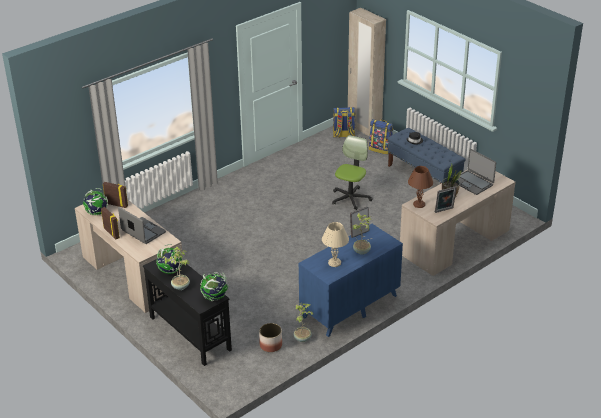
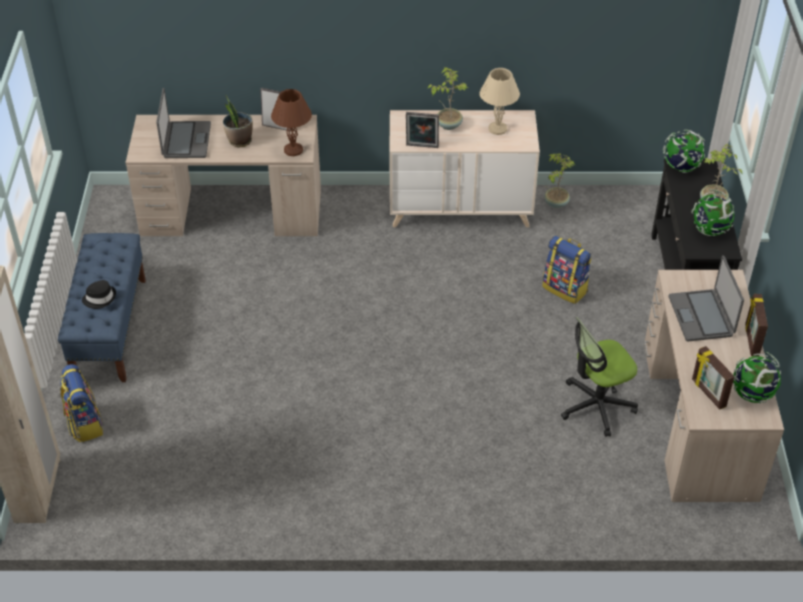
camera: 140 degrees left, 10 degrees up
(270, 345) = (600, 216): planter -> none
(343, 135) = (89, 499): backpack -> backpack (565, 289)
(349, 306) = (460, 208): blue dresser -> beige dresser
(350, 198) = (259, 356): office chair -> office chair (596, 406)

